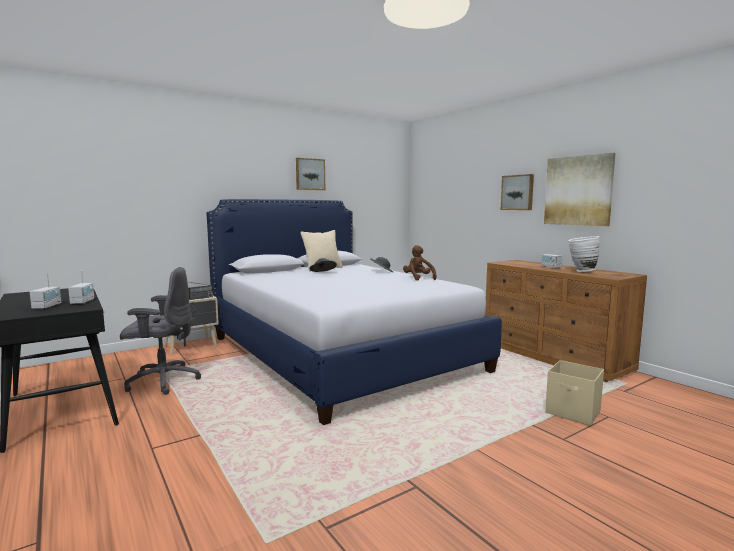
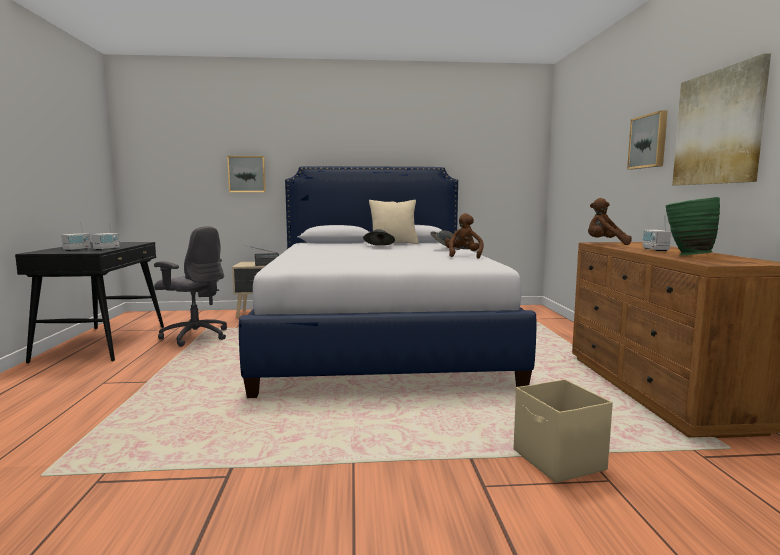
camera: 30 degrees right, 0 degrees up
(310, 174) = (407, 137): picture -> picture (247, 174)
(510, 264) = (606, 244): none -> brown plush toy
(581, 271) = (687, 255): white vase -> green vase

